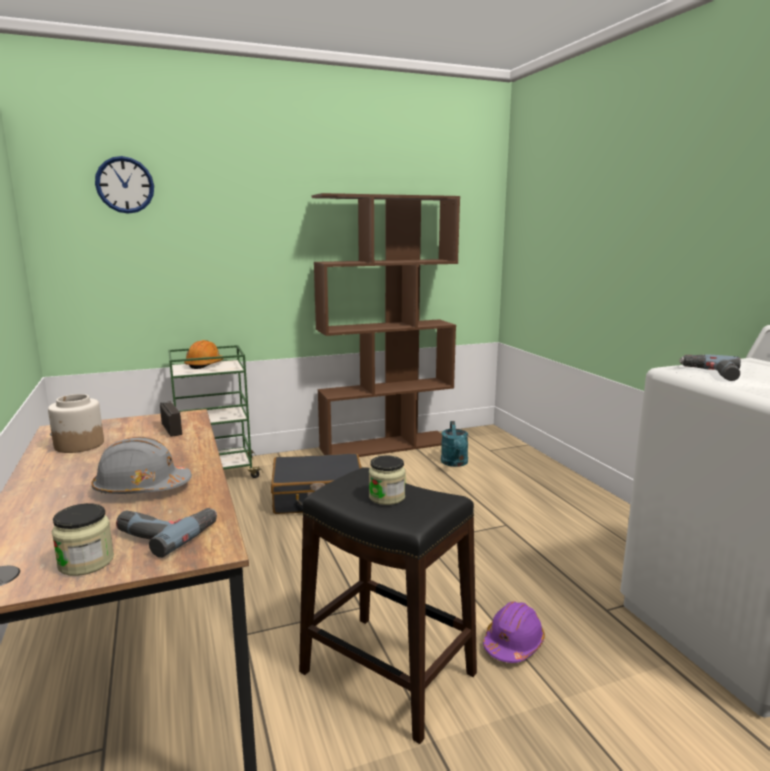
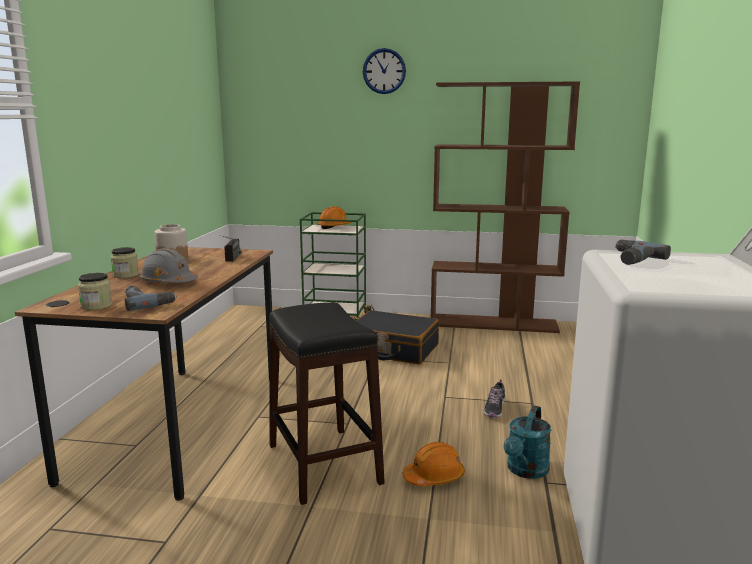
camera: 30 degrees right, 0 degrees up
(125, 185) = (290, 80): wall clock -> wall clock (384, 71)
(387, 497) = (318, 319): jar -> jar (126, 275)
(455, 463) = (542, 348): turquoise watering can -> turquoise watering can (525, 471)
(482, 541) = (494, 408): none -> shoe
(513, 644) = (434, 477): purple hard hat -> orange hard hat

